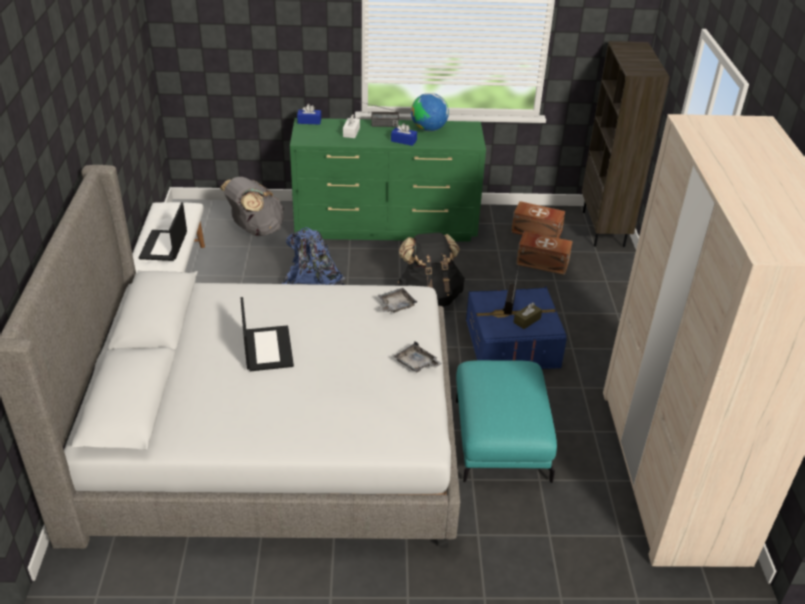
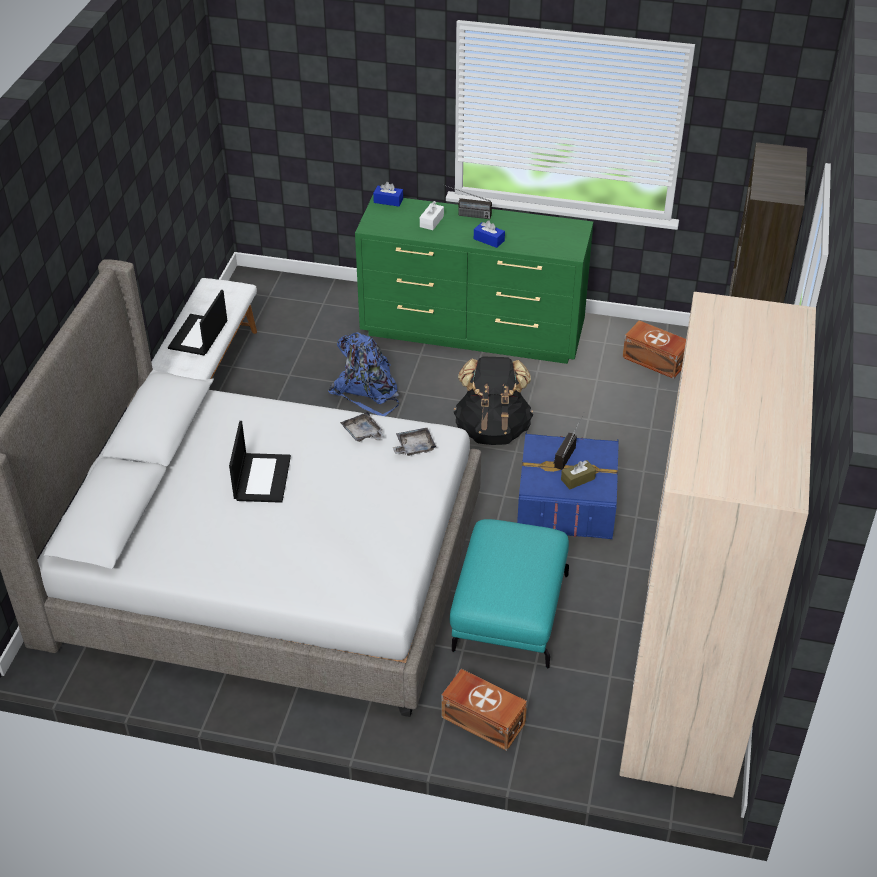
camera: 15 degrees right, 5 degrees up
(256, 230) = (320, 318): grey backpack -> none
(416, 364) = (411, 518): grey tray -> grey tray (363, 433)
(429, 129) = (525, 226): globe -> none
(542, 262) = (644, 402): brown storage box -> brown storage box (482, 719)

